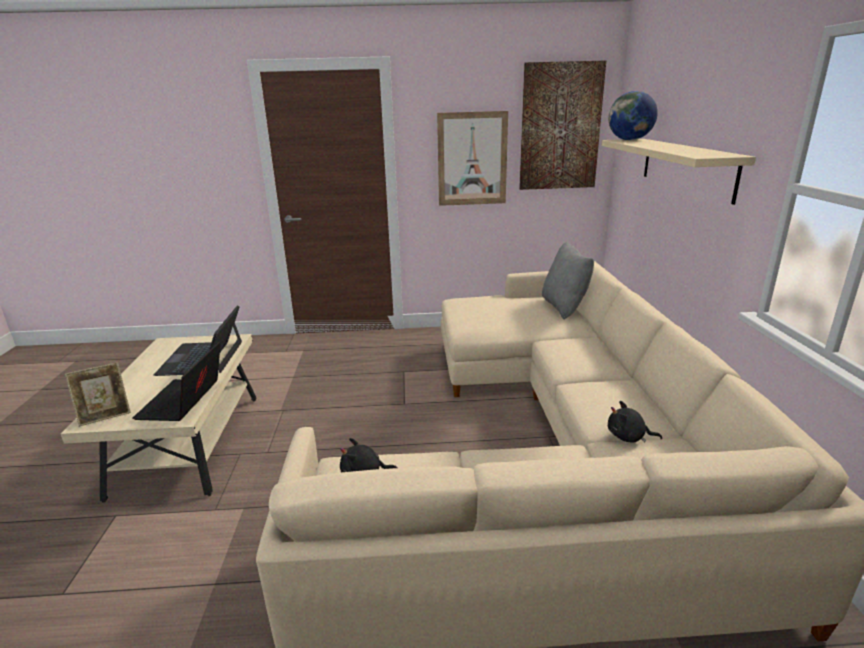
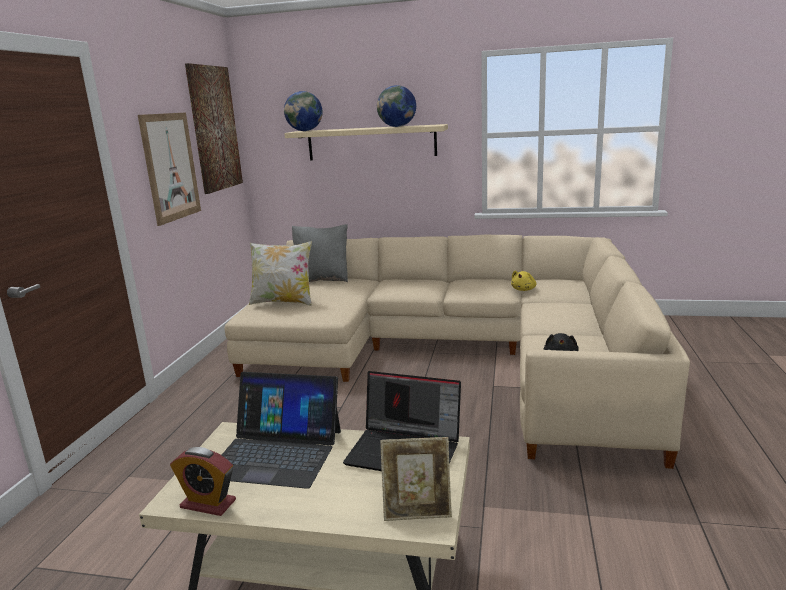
camera: 75 degrees left, 5 degrees down
(105, 415) = (417, 510): picture frame -> picture frame turned 105 degrees clockwise
(155, 351) = (208, 504): none -> alarm clock
(490, 306) = (283, 302): none -> pillow
(628, 437) = (524, 289): black plush toy -> yellow plush toy
(684, 150) = (397, 126): none -> globe

